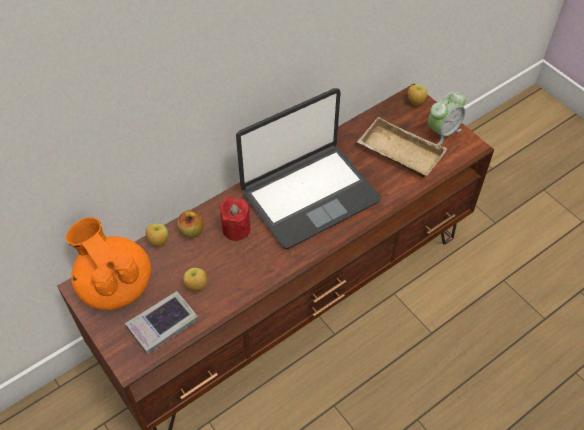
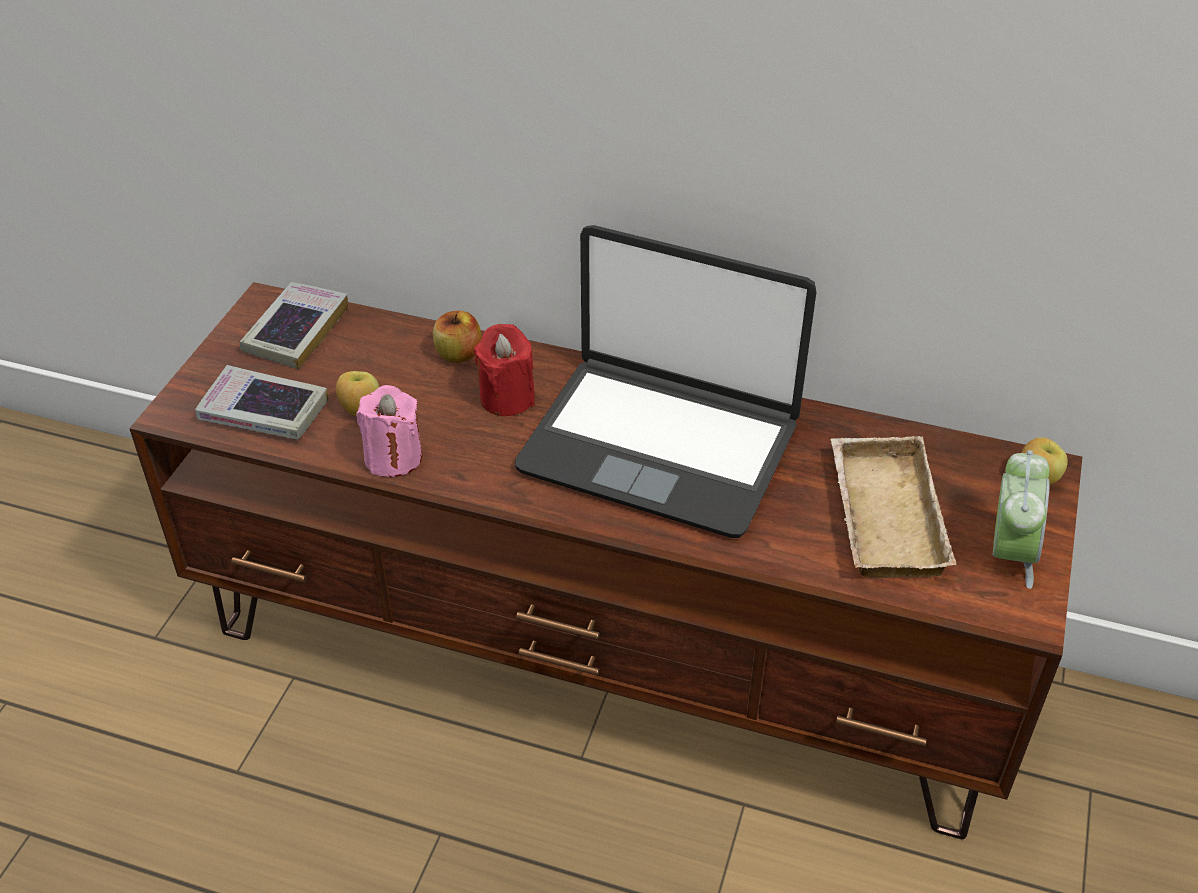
camera: 55 degrees right, 10 degrees down
(115, 285) = (296, 331): orange teapot -> book
(158, 241) = (408, 332): apple -> none
(238, 289) = (393, 457): none -> pink candle
(442, 132) = (1009, 553): alarm clock -> alarm clock turned 90 degrees counterclockwise

